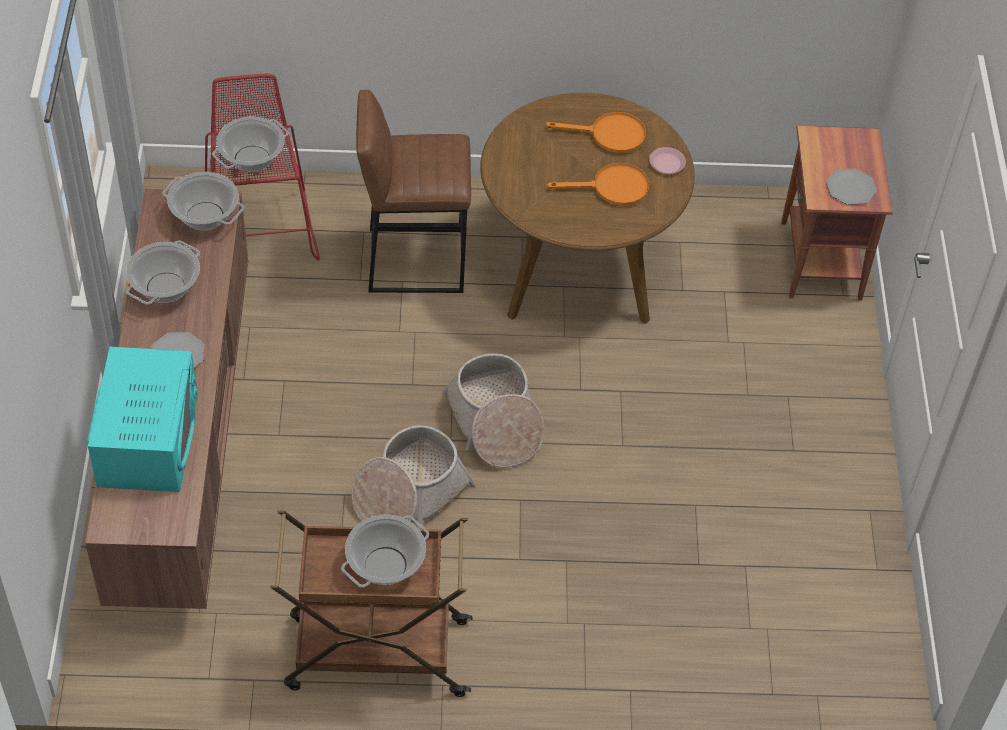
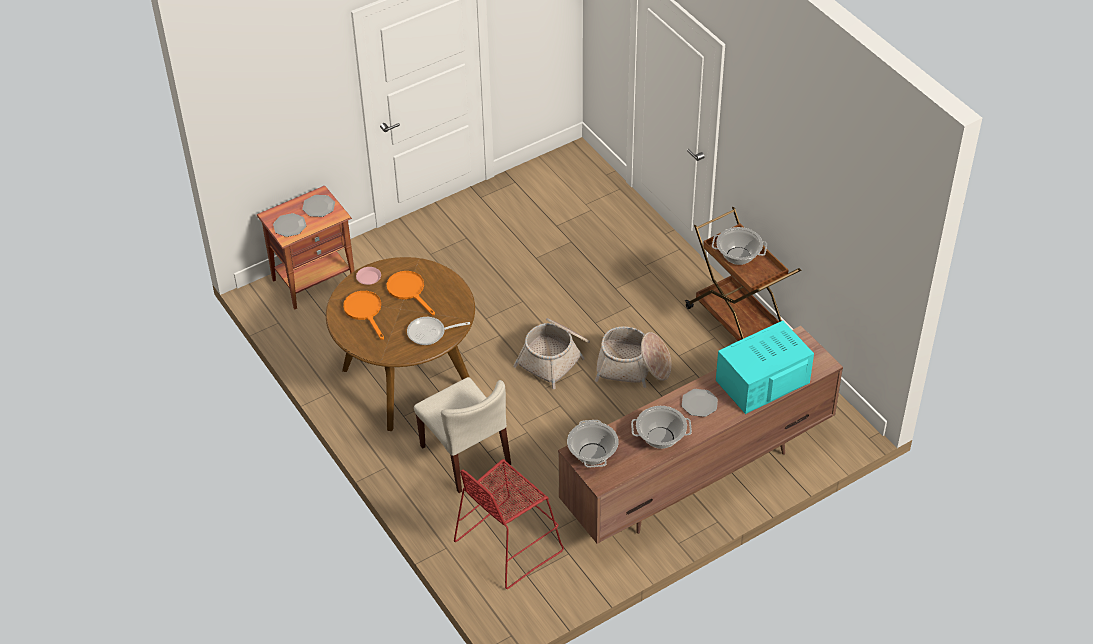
camera: 120 degrees left, 5 degrees down
(252, 159) = (510, 488): cooking pot -> none
(413, 260) = (466, 456): brown stool -> beige chair
(522, 172) = (430, 333): none -> frying pan
(832, 147) = (289, 226): none -> plate

